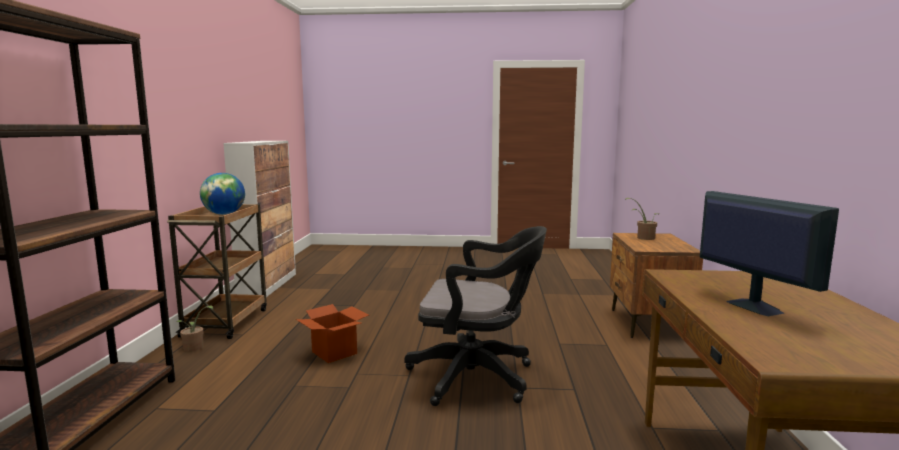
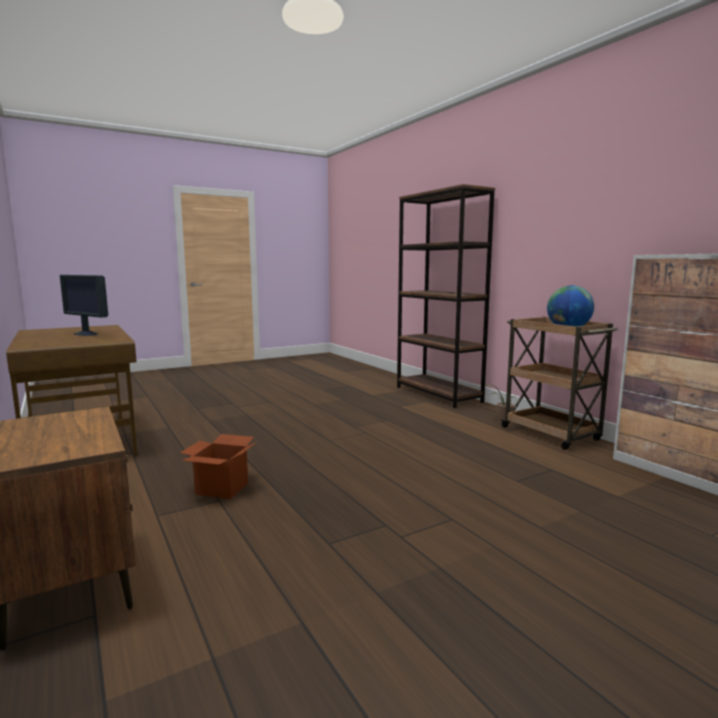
camera: 145 degrees right, 0 degrees up
(334, 353) = (410, 438): cardboard box -> cardboard box (222, 488)
(478, 377) = (276, 450): black office chair -> none
(643, 238) = (65, 441): potted plant -> none

